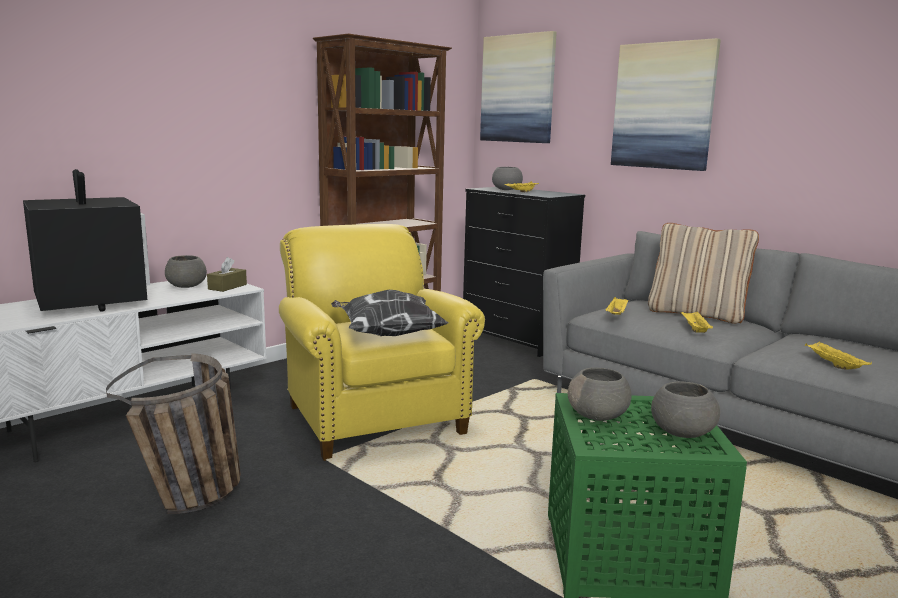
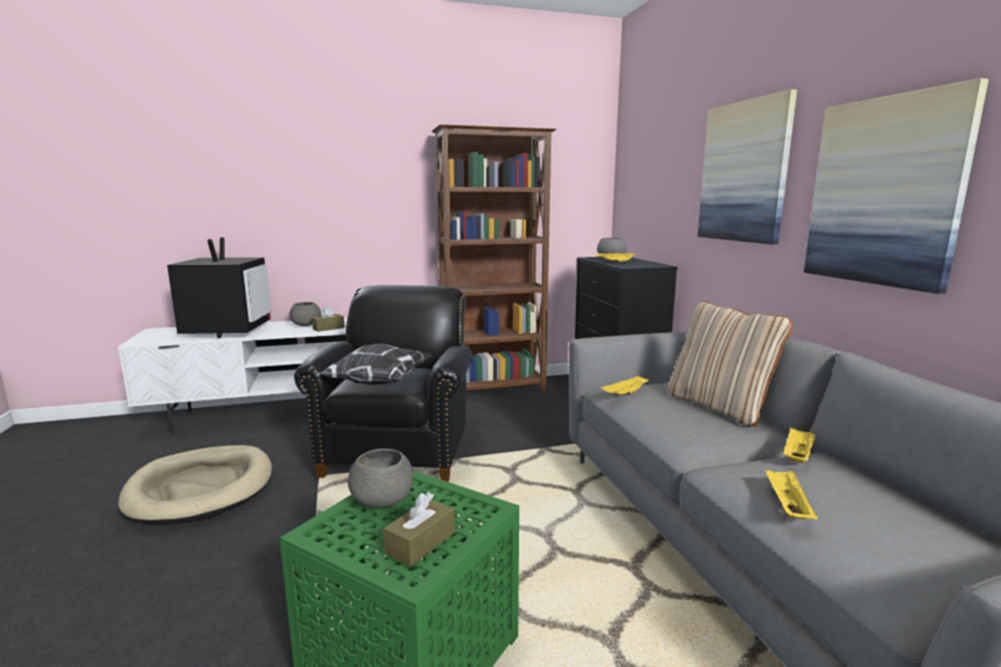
camera: 30 degrees right, 0 degrees up
(193, 502) = (201, 488): basket -> beige dog bed
(371, 416) = (400, 449): yellow armchair -> black armchair
(518, 89) = (639, 163): picture -> picture (884, 192)
(681, 432) = (420, 543): grey bowl -> brown tissue box
(694, 329) = (682, 425): yellow tray -> yellow tray (797, 455)

